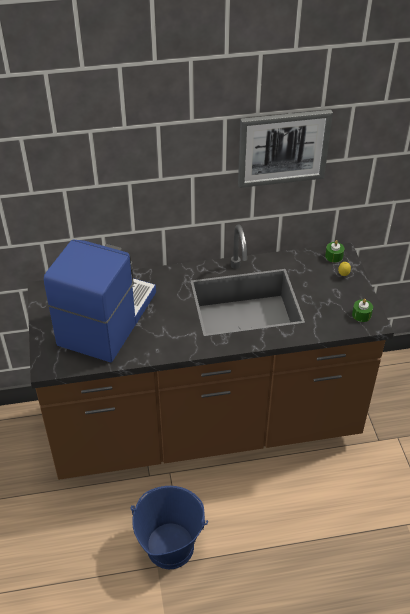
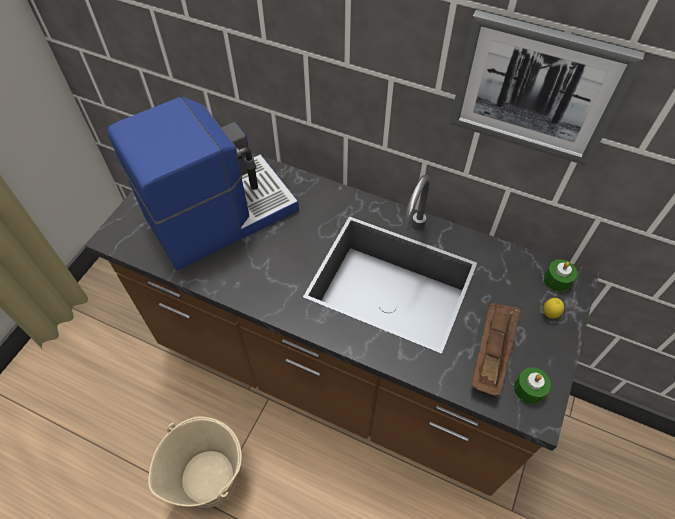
camera: 35 degrees right, 10 degrees up
(169, 546) = (209, 477): blue bucket -> beige bucket
(329, 308) = (491, 352): none -> brown tray

